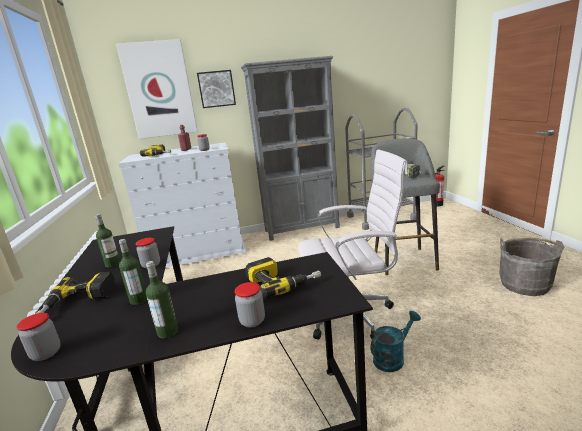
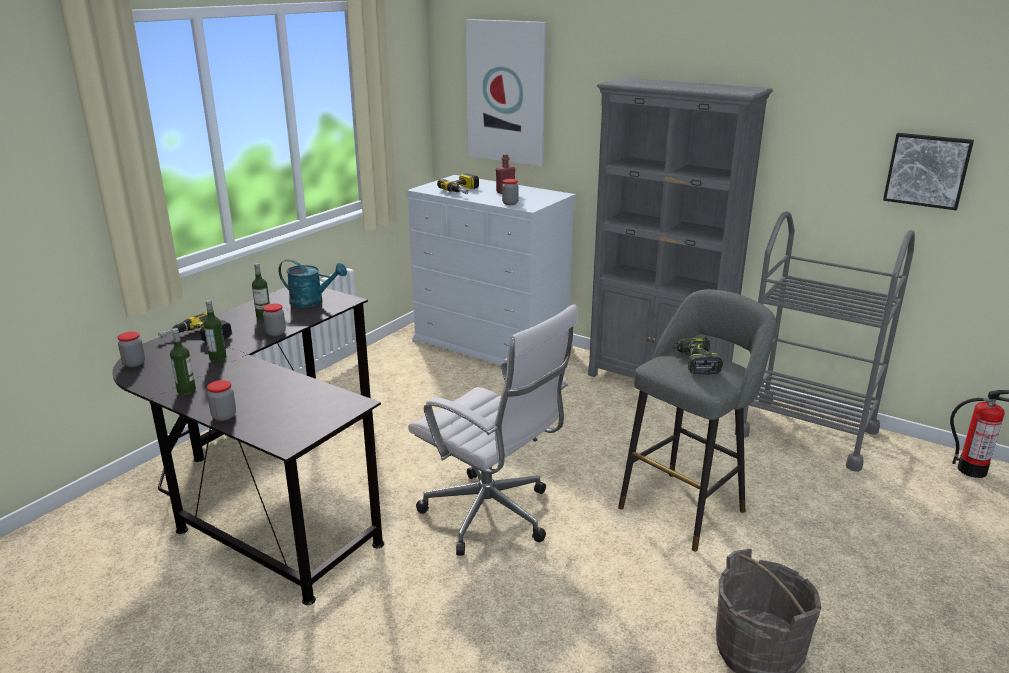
camera: 45 degrees right, 5 degrees up
(216, 89) = (582, 106): picture -> picture (927, 170)
(282, 282) = (295, 404): power drill -> none
(392, 357) = (441, 578): turquoise watering can -> turquoise watering can (312, 302)

